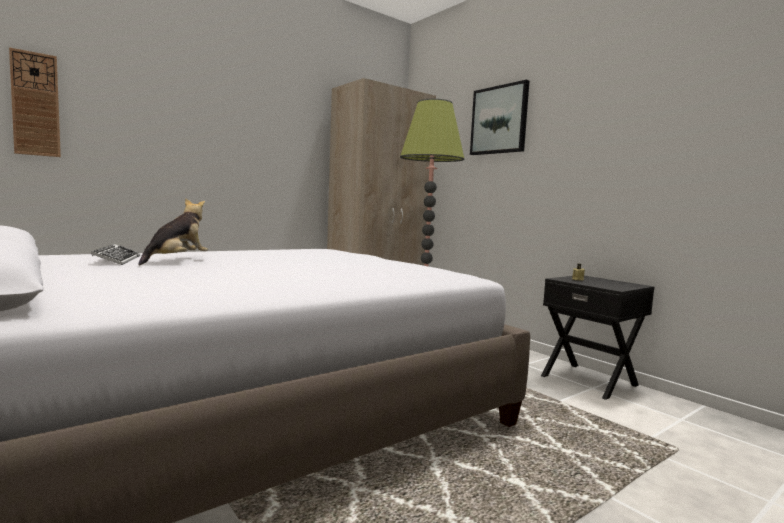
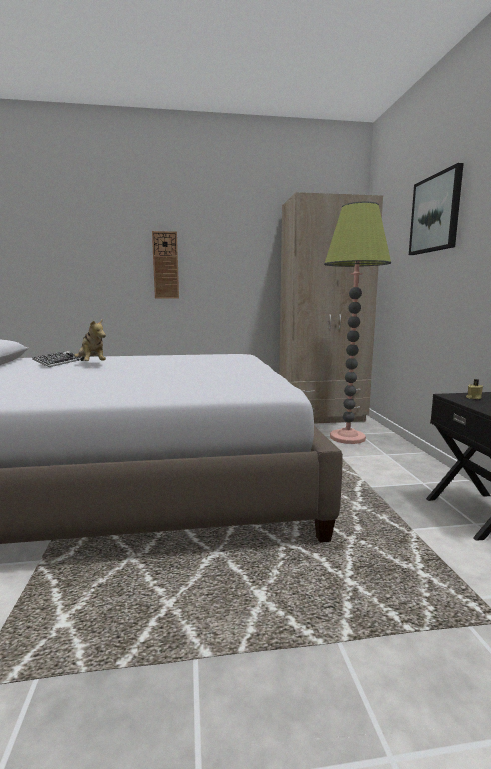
camera: 30 degrees right, 5 degrees up
(35, 104) = (58, 253): wall clock -> wall clock (165, 265)
(176, 261) = (91, 364): plush toy -> plush toy turned 90 degrees clockwise

